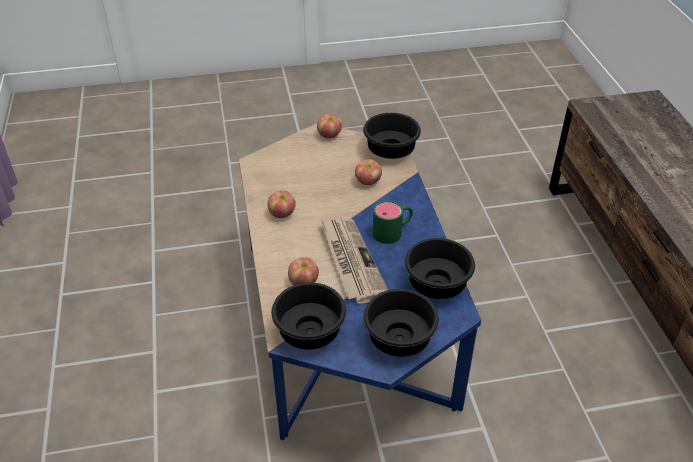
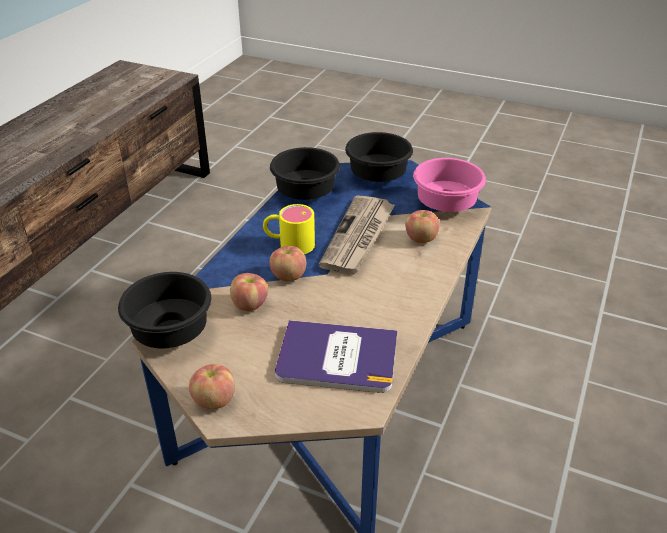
camera: 145 degrees left, 5 degrees down
(282, 214) = (387, 312): apple -> apple (288, 276)
(288, 177) = (337, 357): none -> book
(310, 330) = (444, 205): black bowl -> pink bowl
(393, 231) = (289, 244): green mug -> yellow mug

